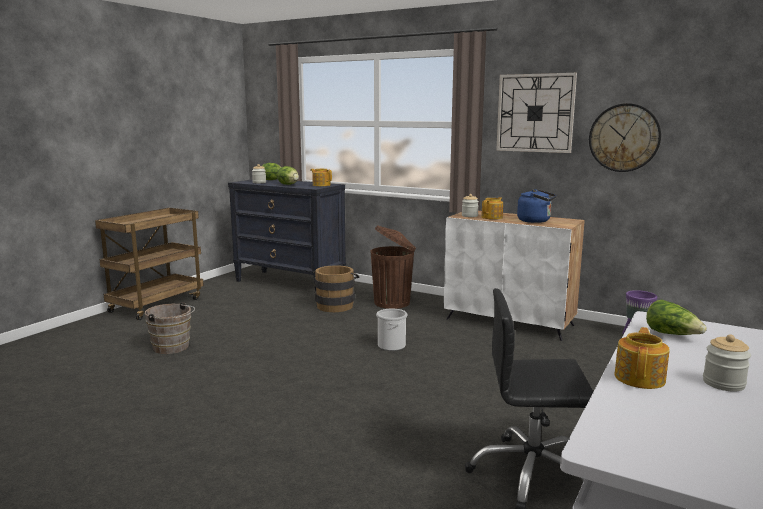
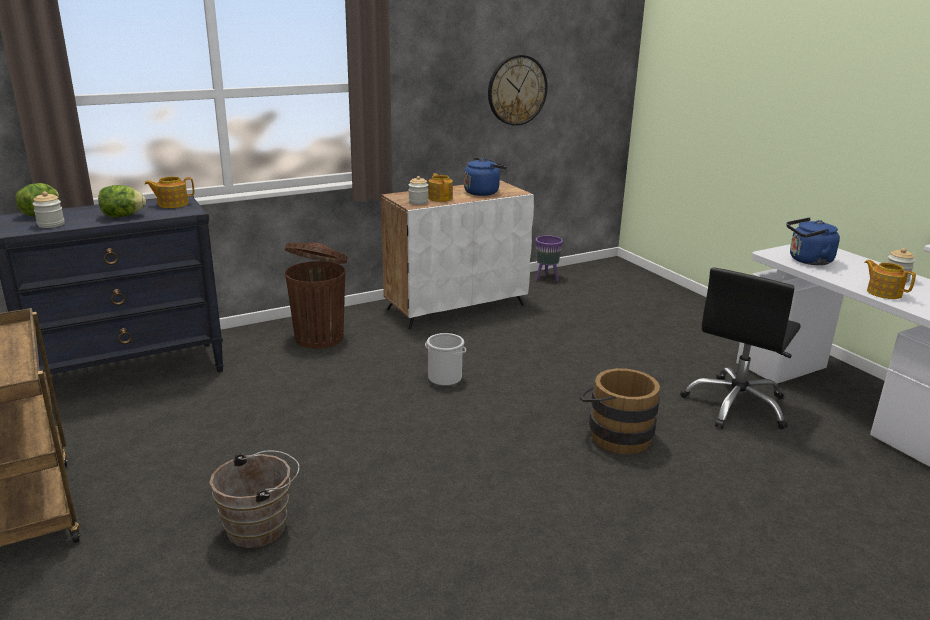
camera: 60 degrees left, 10 degrees up
(336, 305) = (274, 369): brown bucket -> brown bucket (615, 435)
(535, 113) = (434, 68): wall clock -> none
(672, 334) = (807, 261): lettuce -> blue kettle

